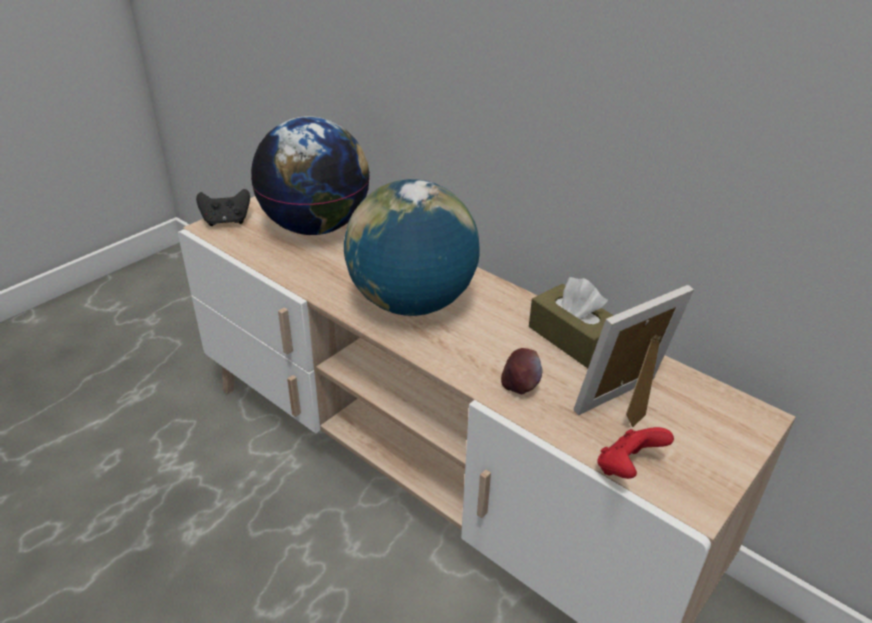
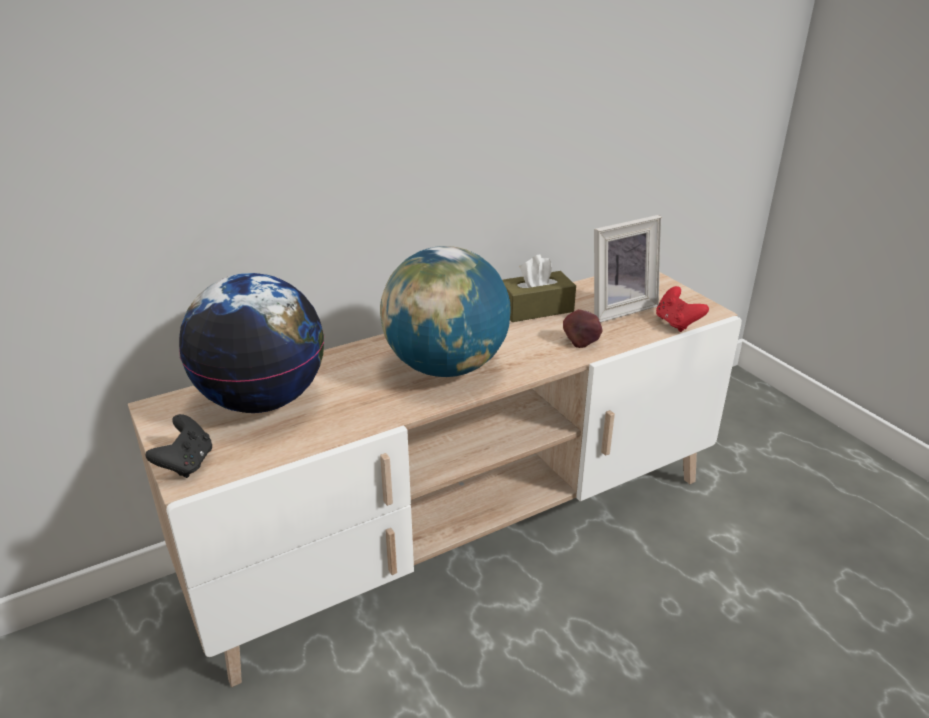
camera: 70 degrees left, 5 degrees down
(628, 406) = (618, 308): picture frame -> picture frame turned 105 degrees counterclockwise

